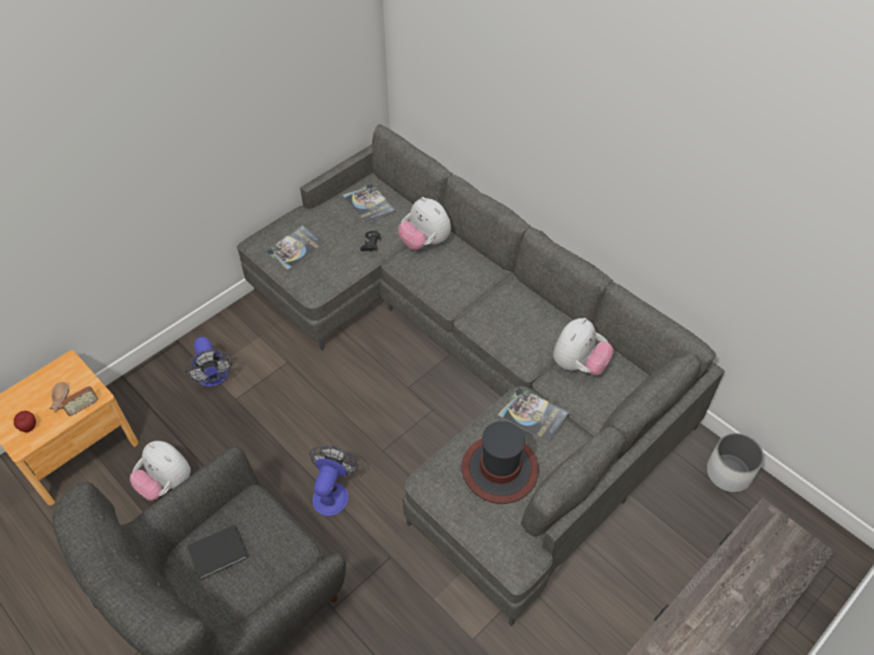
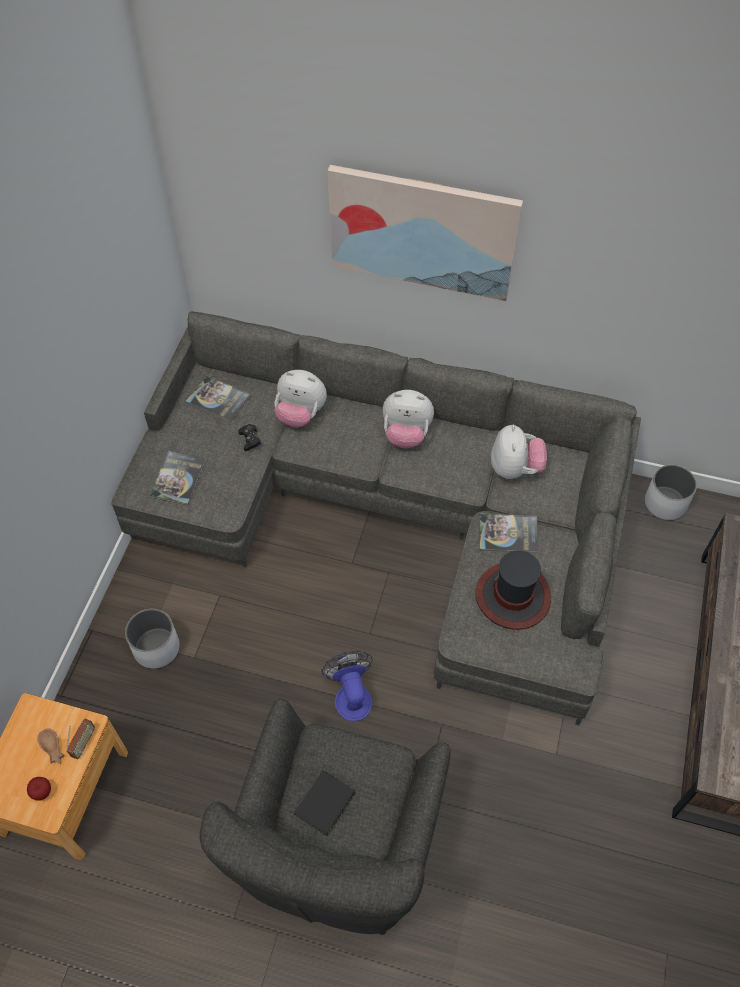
camera: 30 degrees left, 5 degrees up
(166, 483) = (186, 773): plush toy -> plush toy (406, 434)
(214, 378) = (156, 647): fan -> white planter
(562, 100) = (422, 231): none -> picture

